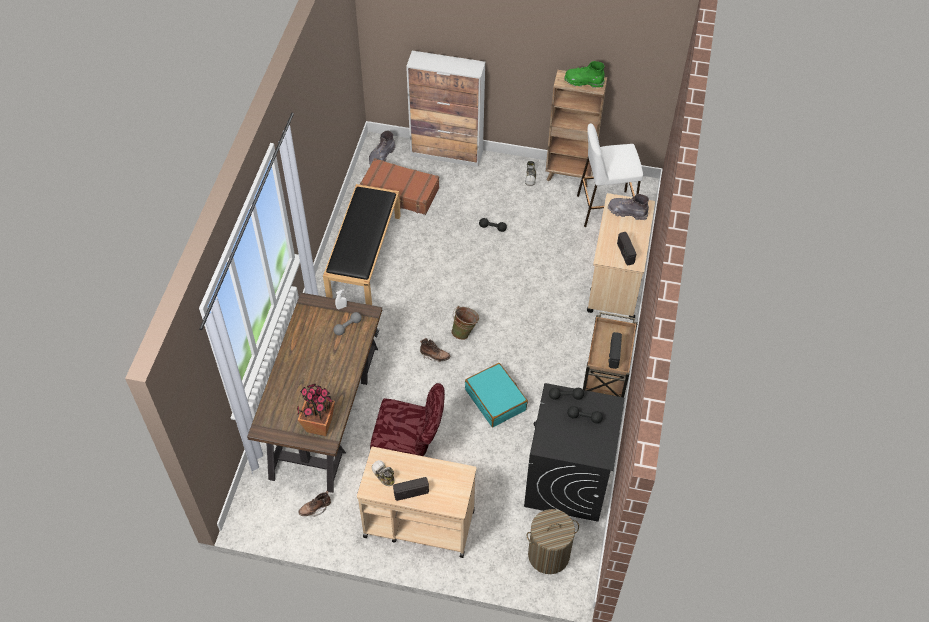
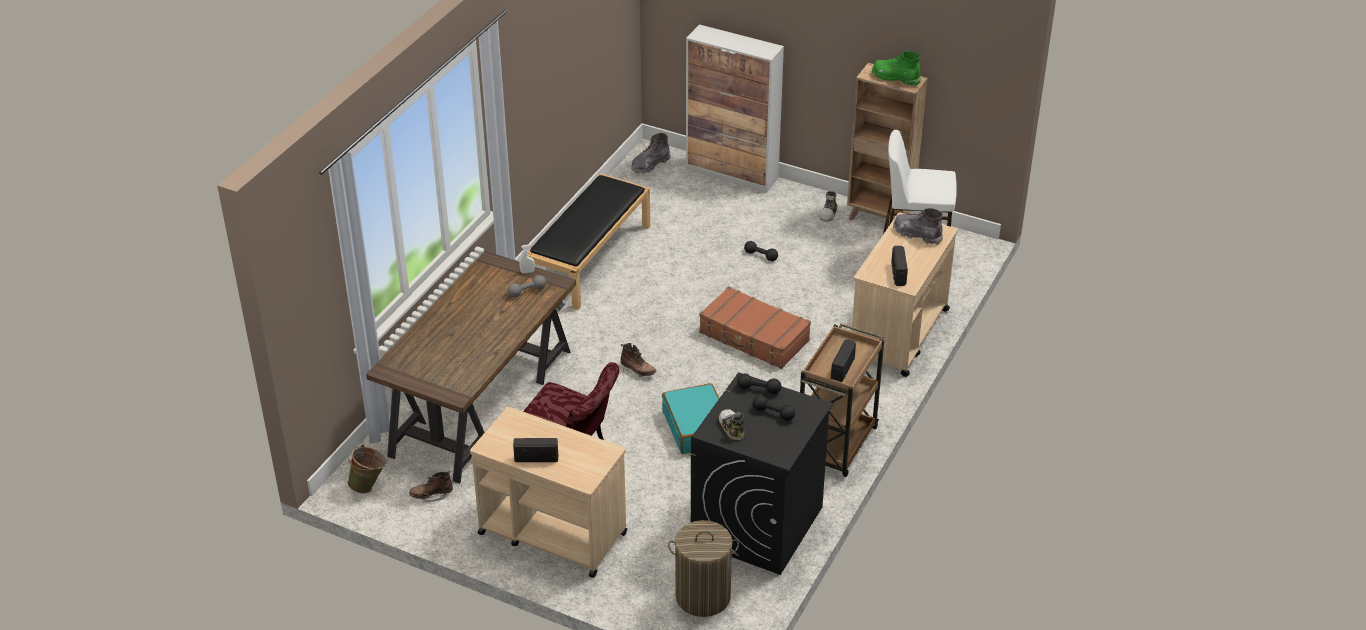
camera: 15 degrees right, 15 degrees down
(319, 425) = (454, 378): potted plant -> none
(383, 475) = (509, 435): shoe -> shoe (731, 428)
(400, 193) = (658, 204): brown suitcase -> brown suitcase (754, 337)
(465, 332) = (685, 353): green bucket -> green bucket (369, 486)

